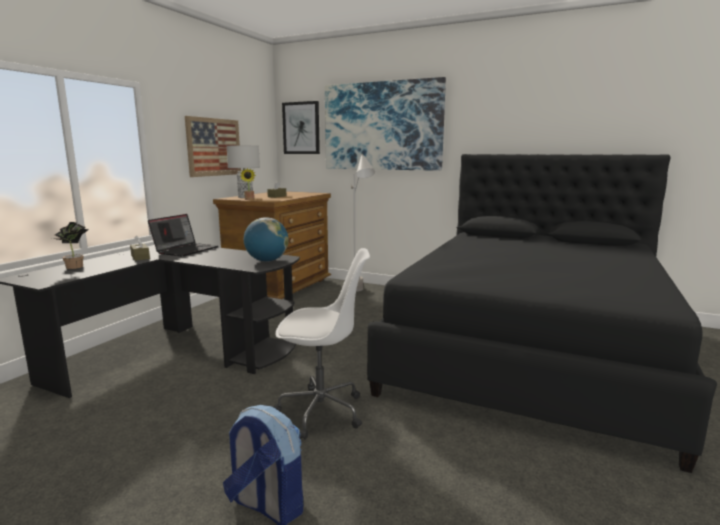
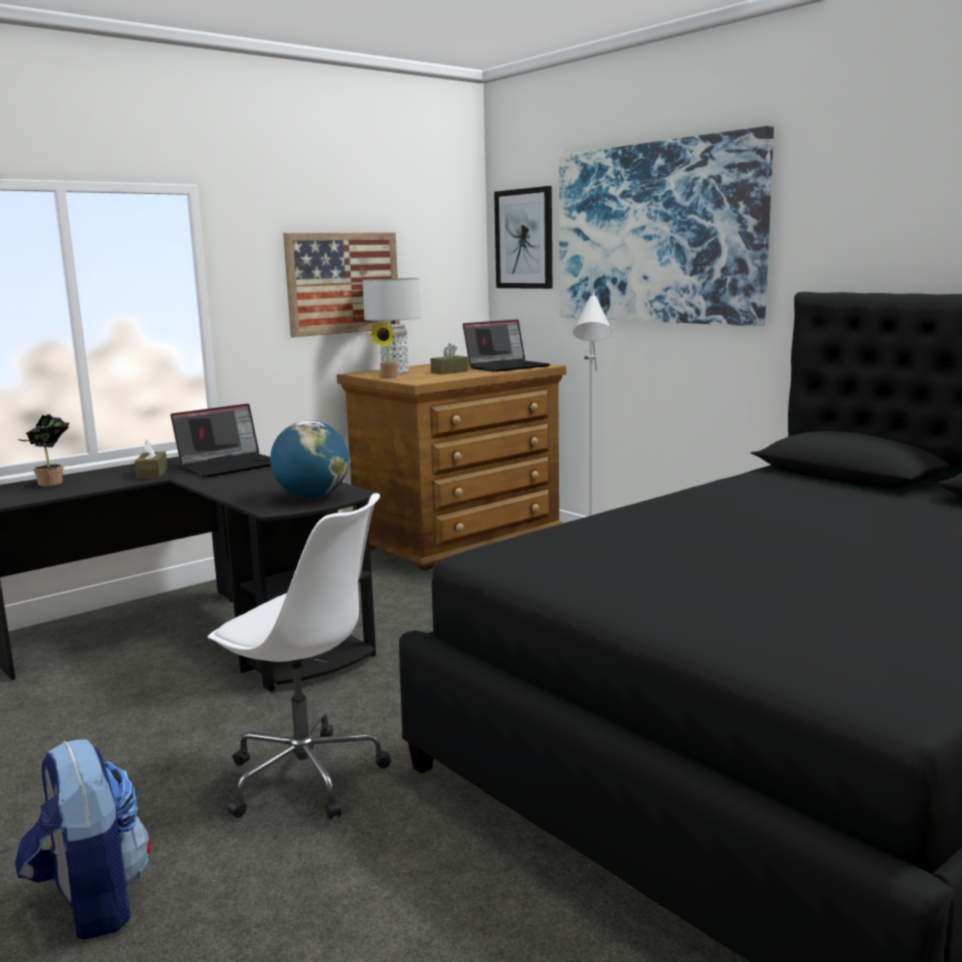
camera: 25 degrees right, 0 degrees up
(302, 194) = (507, 367): none -> laptop

